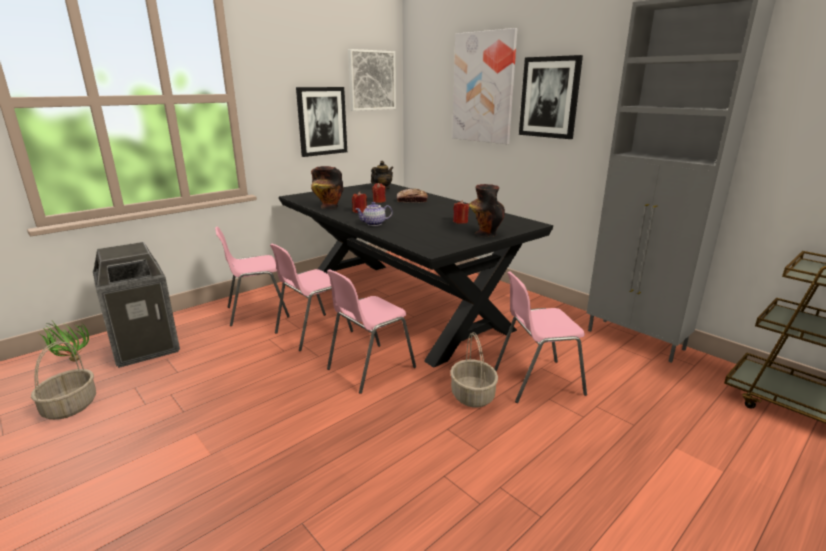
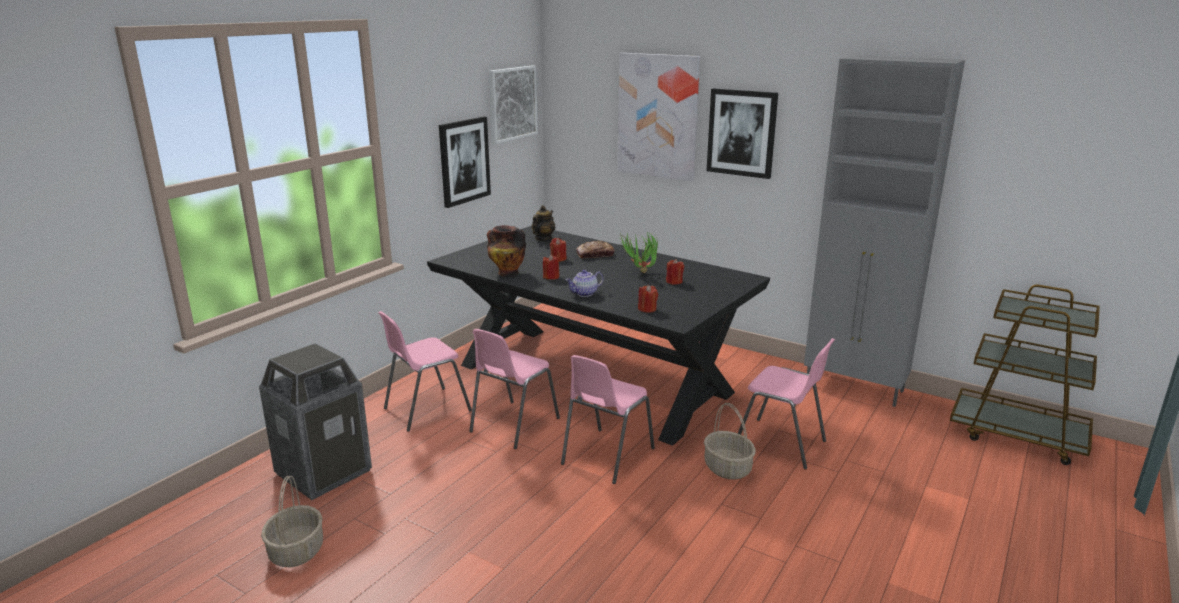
camera: 15 degrees left, 0 degrees up
(70, 362) = (241, 503): potted plant -> potted plant (640, 274)
(416, 238) = (647, 309): none -> red candle
(484, 233) = (711, 296): vase -> none
(536, 381) = (780, 444): pink chair -> pink chair turned 120 degrees counterclockwise

